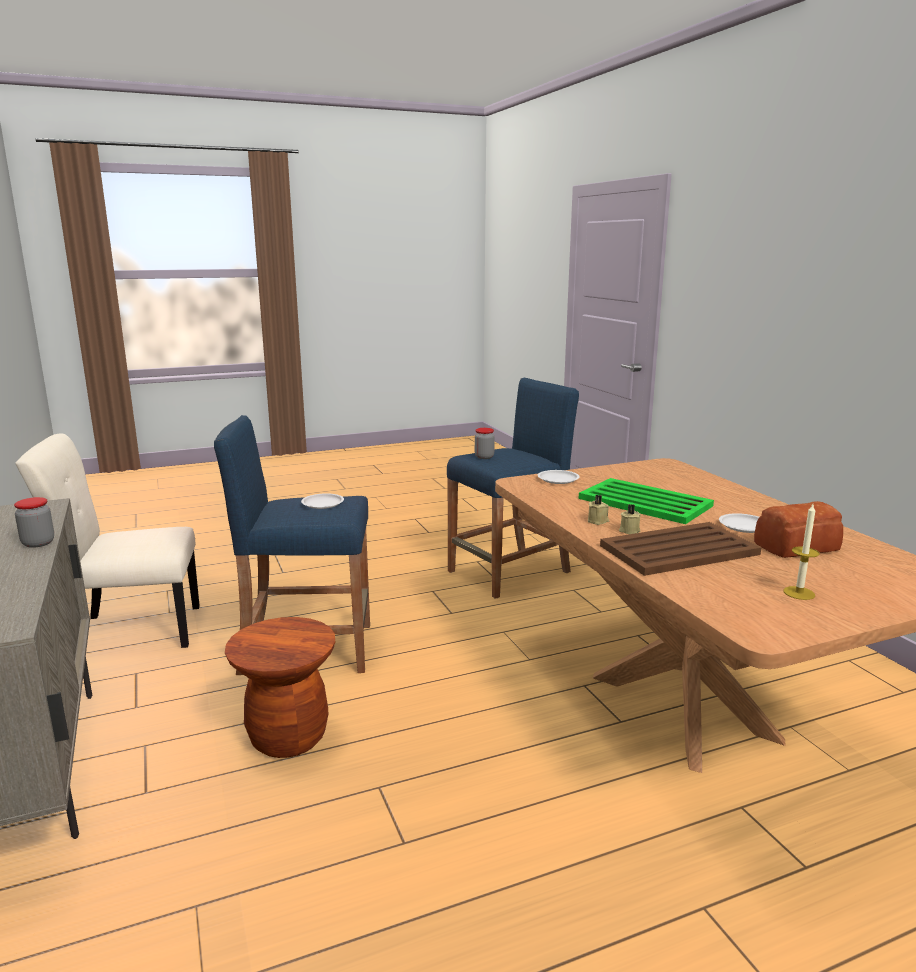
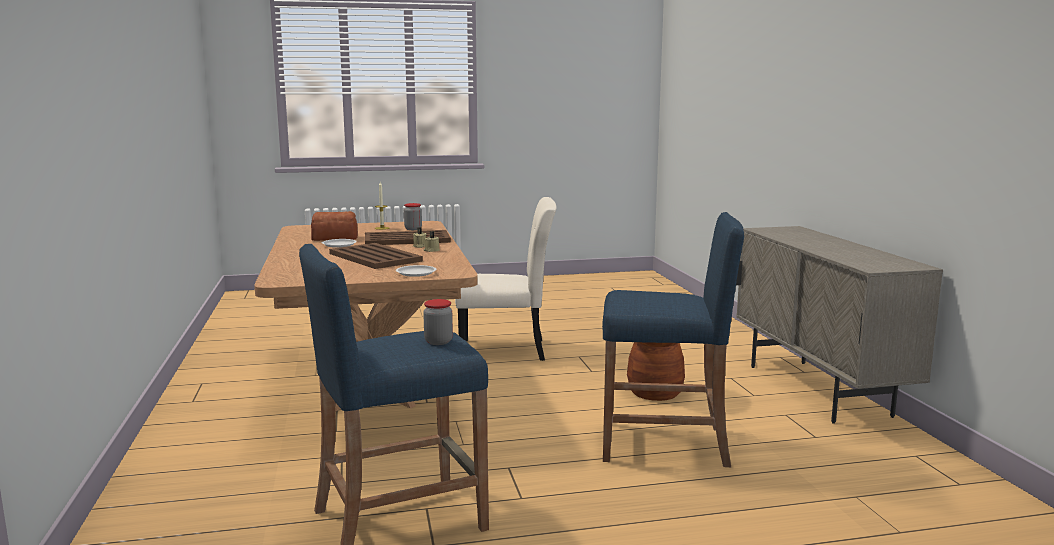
camera: 170 degrees left, 5 degrees down
(38, 543) = (818, 250): jar -> jar (413, 229)
(131, 631) = (872, 476): beige chair -> beige chair (507, 350)
(322, 504) = (645, 298): white plate -> none
(643, 502) = (375, 257): green tray -> brown tray

